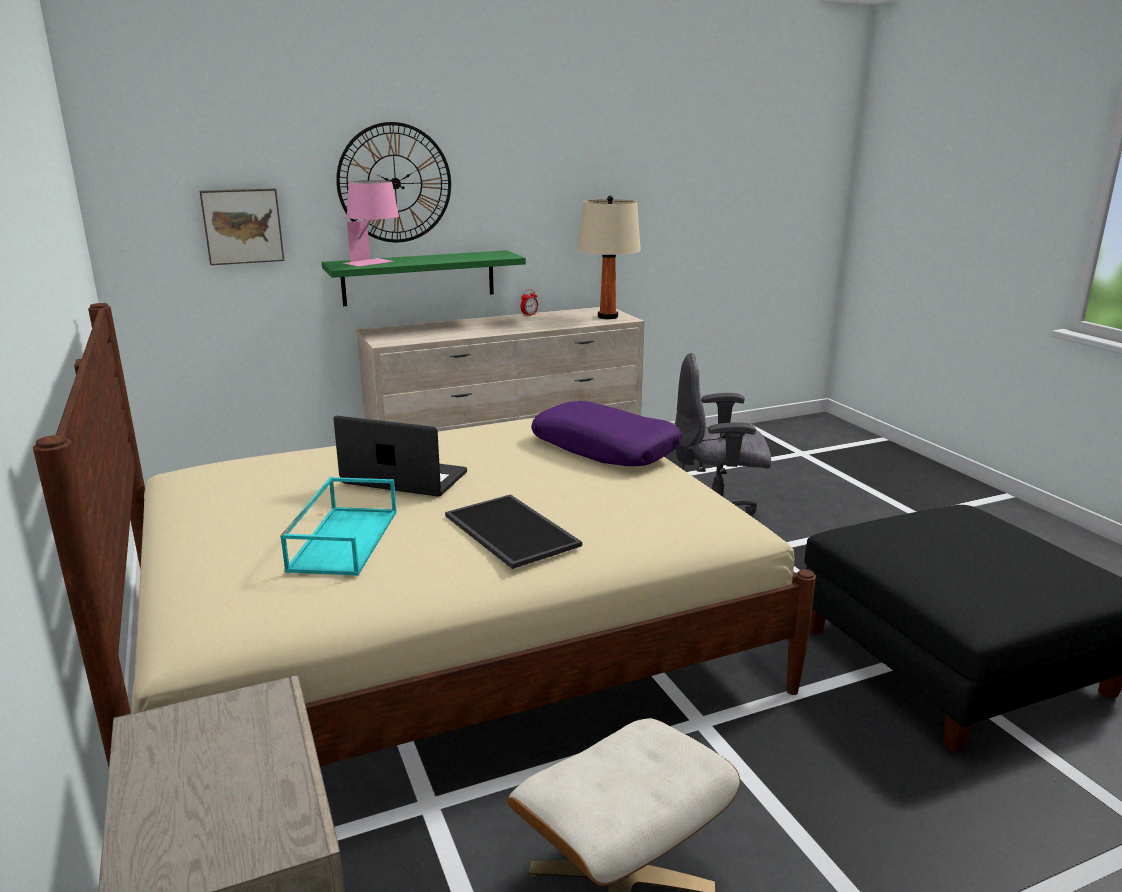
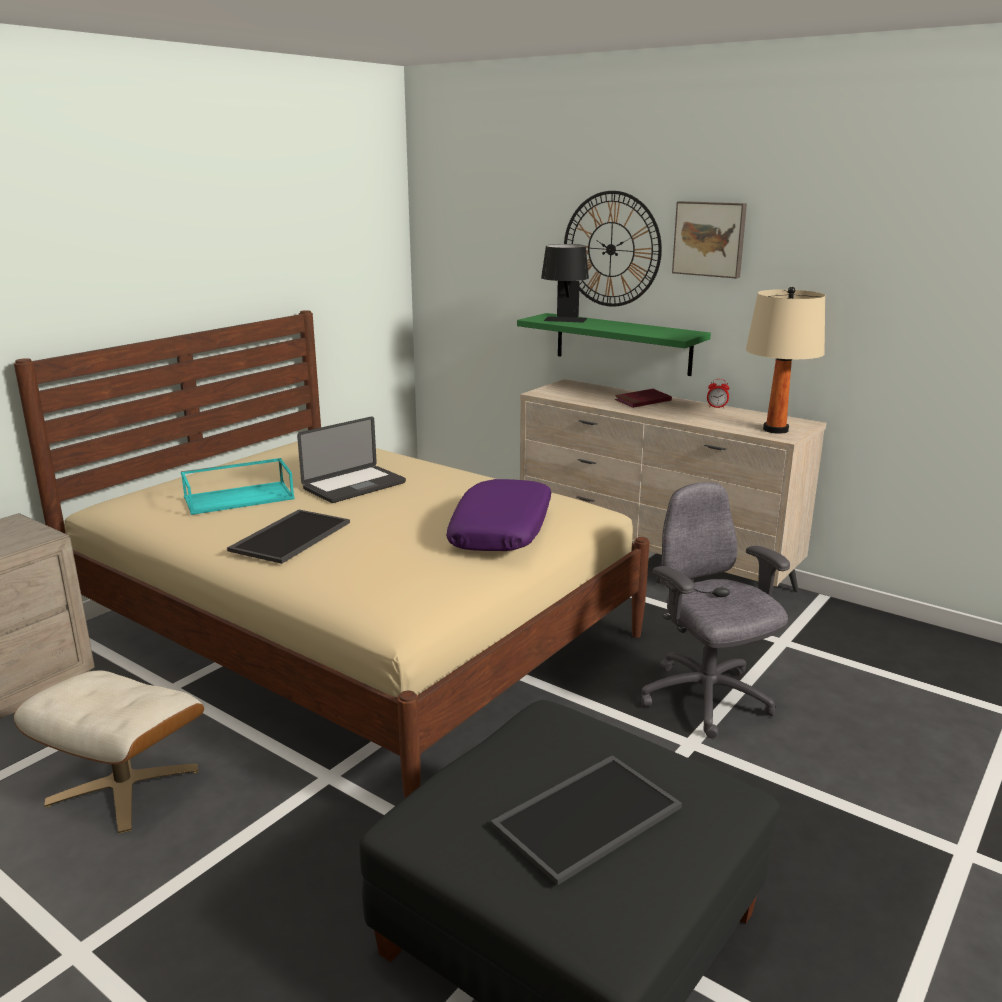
camera: 60 degrees right, 0 degrees up
(242, 226) = (496, 273): picture -> picture (710, 239)
(374, 263) = (564, 321): pink table lamp -> black table lamp
(404, 478) = (354, 486): laptop -> laptop turned 60 degrees clockwise
(475, 325) = (643, 401): none -> red book
(991, 551) = (586, 814): none -> tray

